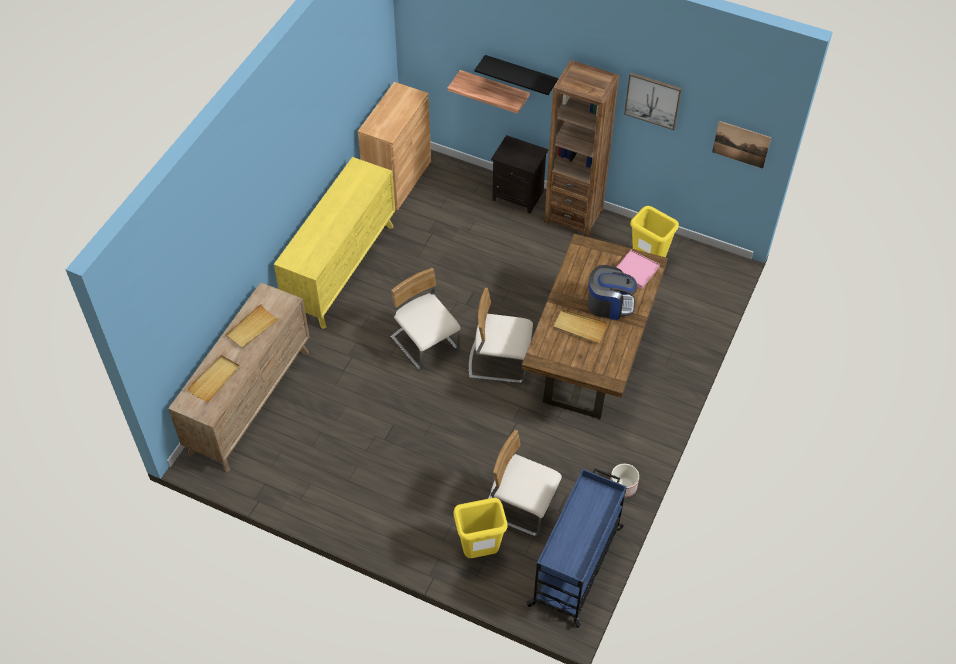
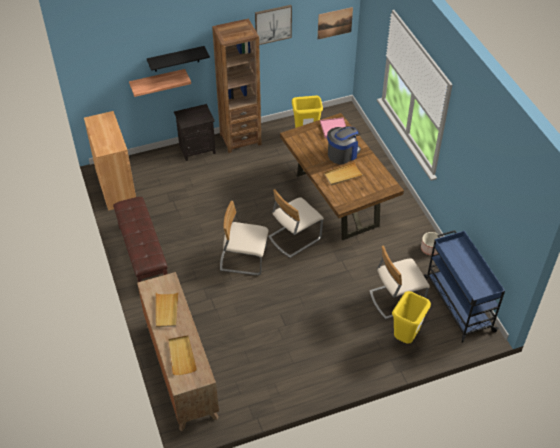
camera: 45 degrees left, 5 degrees down
(341, 268) = (143, 257): yellow dresser -> brown bench

